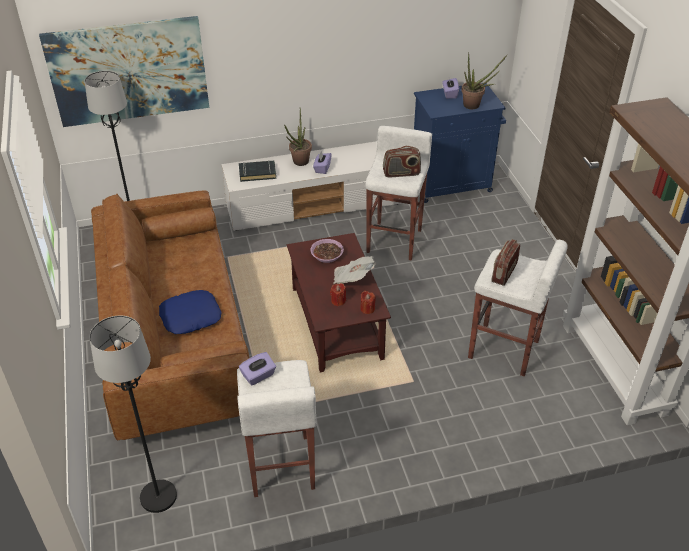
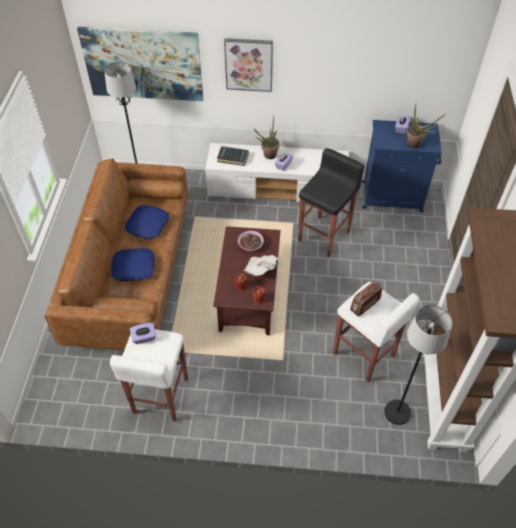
camera: 20 degrees right, 10 degrees up
(158, 497) = (72, 392): black floor lamp -> black floor lamp (397, 412)
(184, 267) = (147, 225): none -> blue pillow
(263, 47) = (249, 64): none -> picture
(395, 240) = (325, 236): white stool -> black stool
(401, 173) = (330, 192): radio -> none

